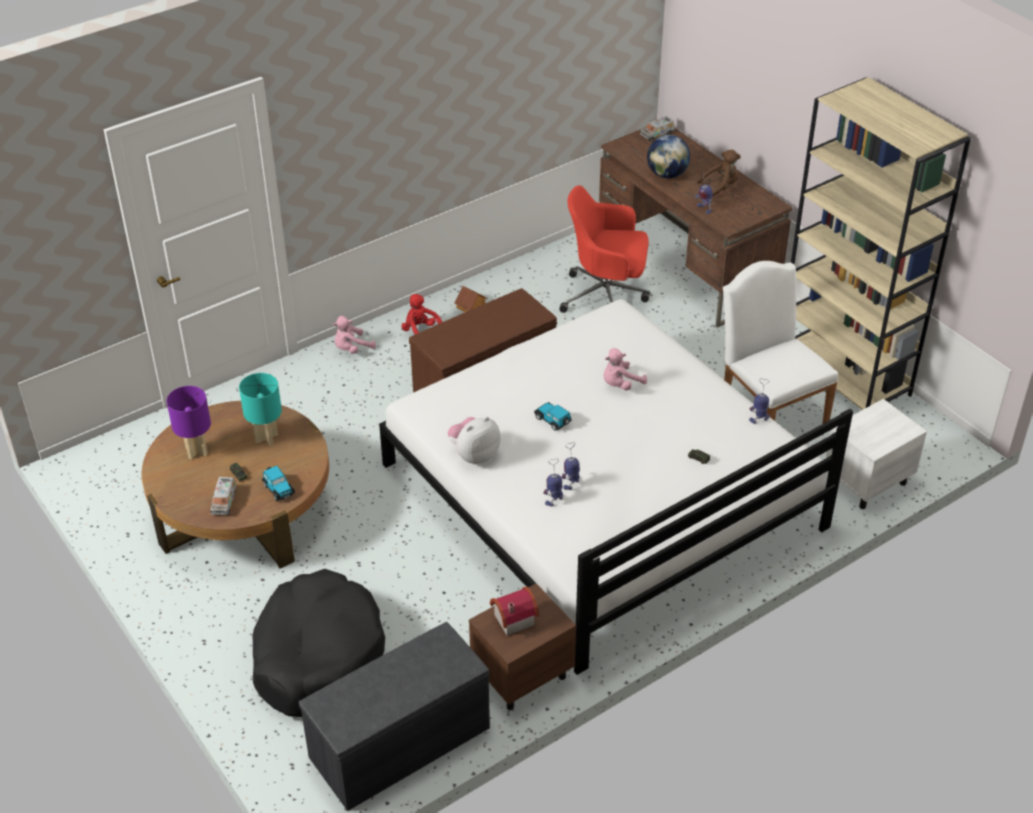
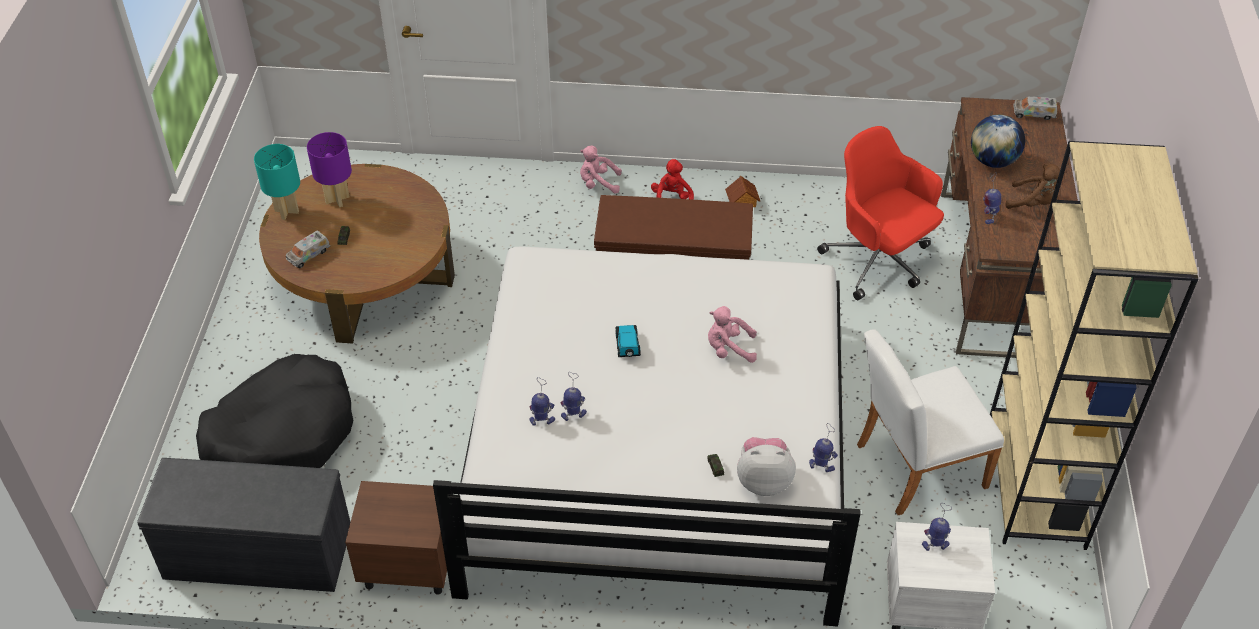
camera: 40 degrees right, 5 degrees up
(266, 438) = (398, 219): turquoise table lamp -> turquoise table lamp (286, 211)
(278, 489) = (358, 269): toy car -> none
(474, 455) = (524, 335): plush toy -> plush toy (763, 480)
(512, 618) = (393, 504): toy house -> none
(768, 409) = (913, 468): white chair -> white chair turned 120 degrees counterclockwise
(867, 426) = (935, 545): none -> toy robot

